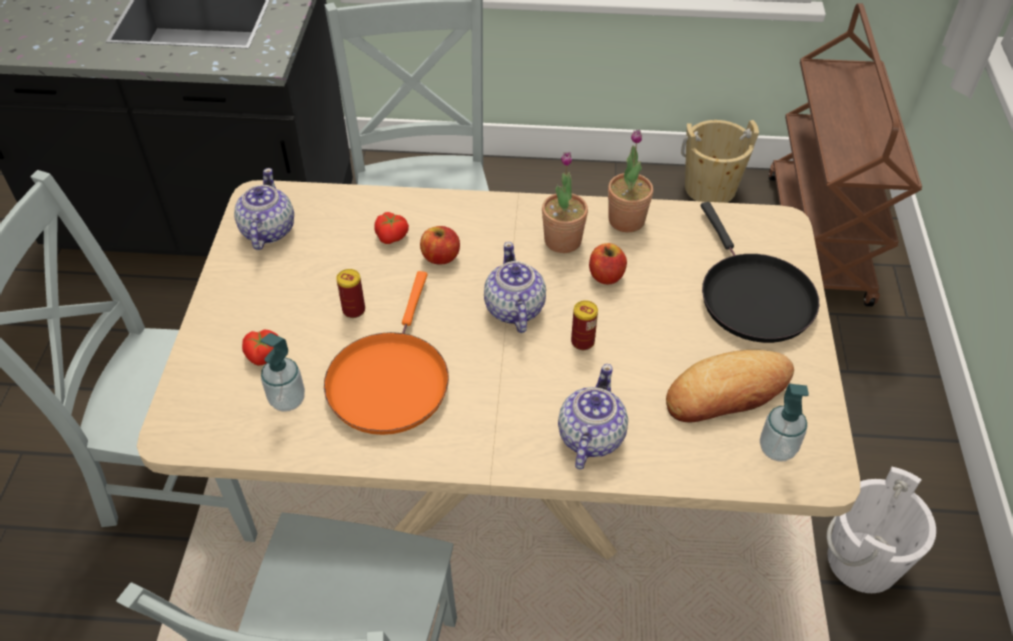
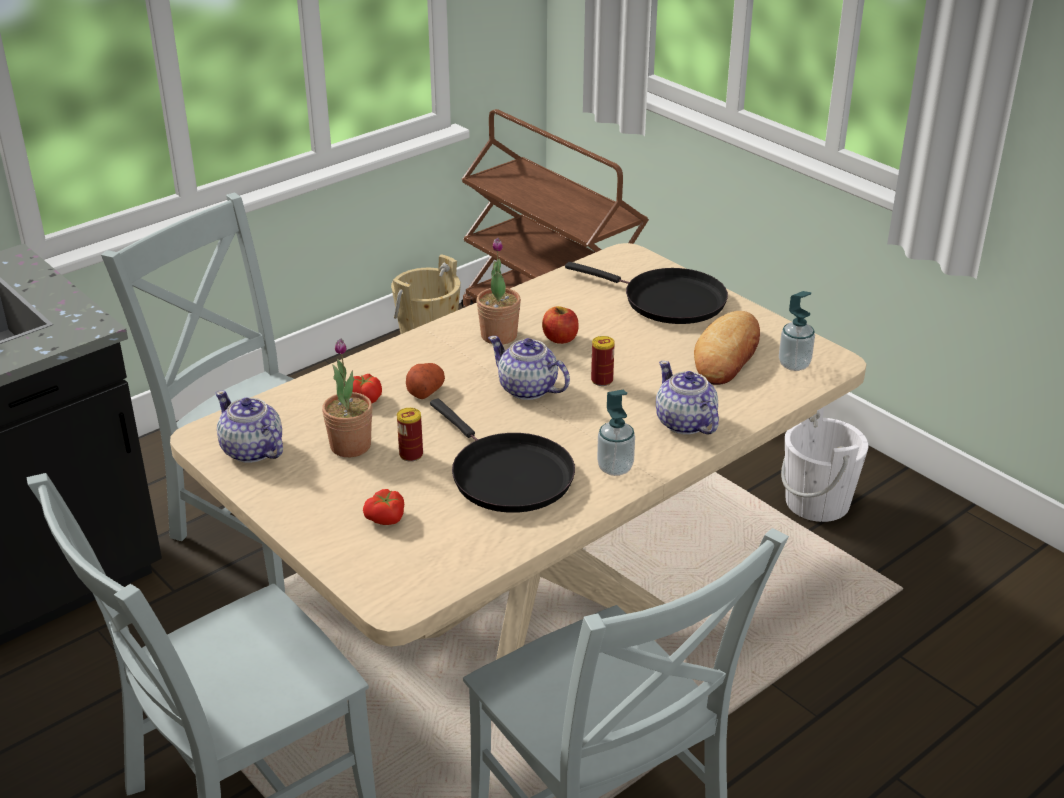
camera: 45 degrees left, 15 degrees down
(287, 400) = (450, 530): soap dispenser -> soap dispenser (615, 468)
(389, 380) = (507, 475): orange frying pan -> black frying pan
(440, 257) = (425, 390): apple -> potato
(626, 220) = (524, 303): potted plant -> potted plant (350, 446)

